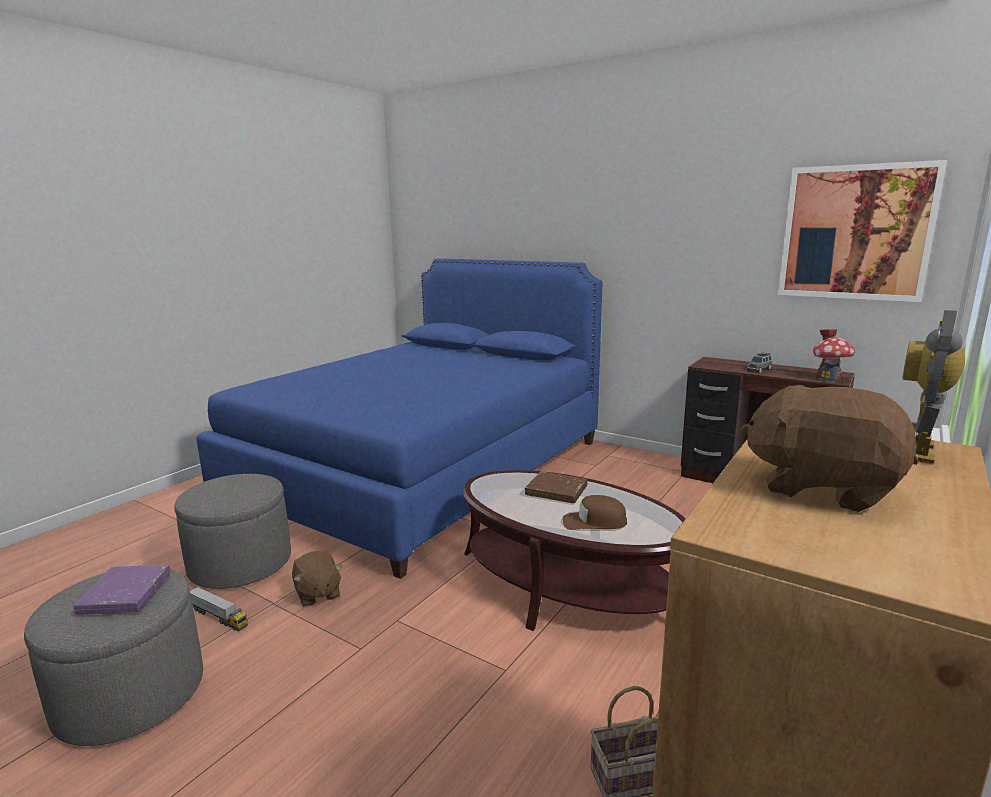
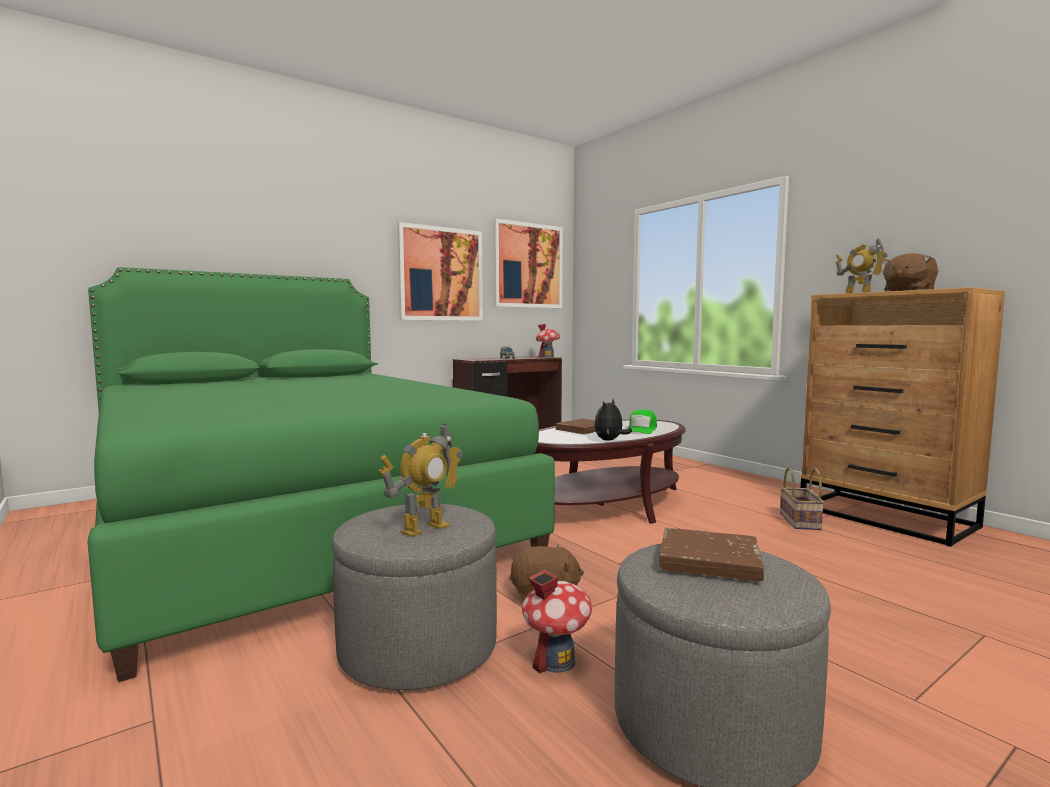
camera: 70 degrees left, 10 degrees down
(125, 594) = (709, 561): purple book -> brown book
(215, 495) = (425, 528): none -> toy robot
(219, 617) = (556, 661): toy truck -> toy house
(422, 469) = (298, 523): blue bed -> green bed
(505, 512) = (610, 440): none -> plush toy
(594, 522) = (641, 429): brown cap -> green cap
(699, 252) = (441, 274): none -> picture

